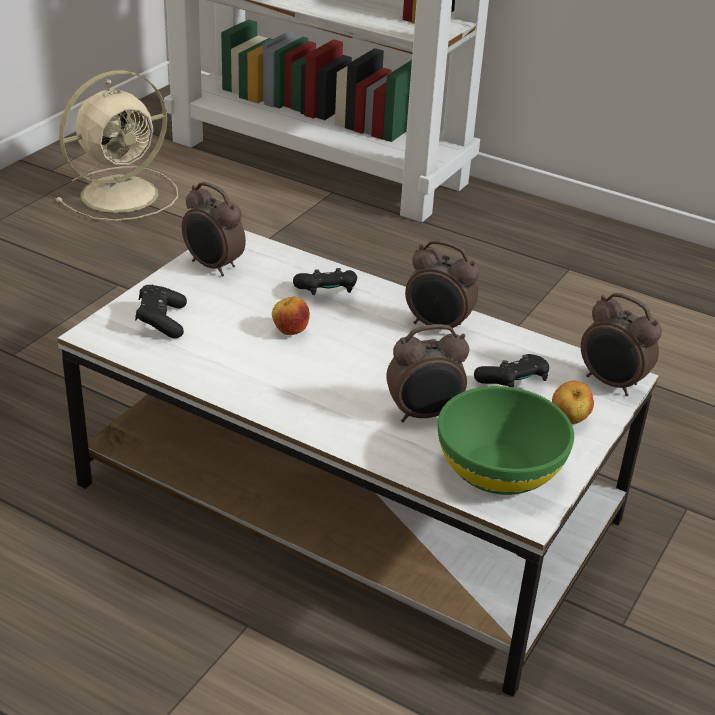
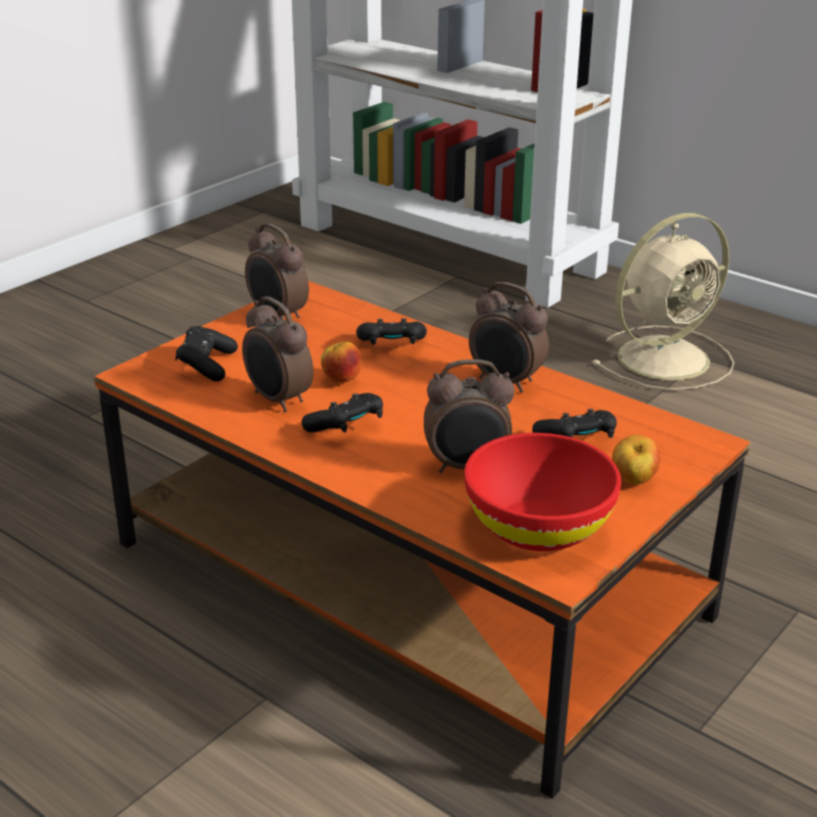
camera: 10 degrees right, 5 degrees down
(123, 194) = (238, 272): beige fan -> beige fan (666, 358)
(308, 381) = (346, 428): none -> black game controller
(353, 503) = (411, 580): white coffee table -> orange coffee table
(498, 470) = (537, 526): green bowl -> red bowl
(611, 383) = (692, 447): alarm clock -> alarm clock (278, 400)

